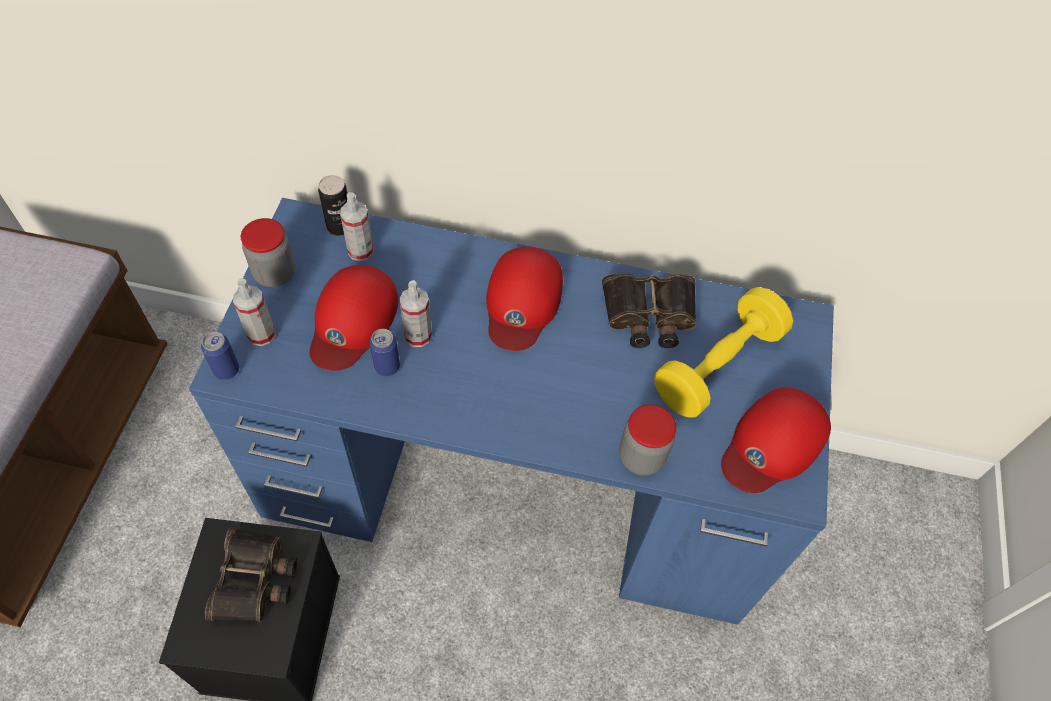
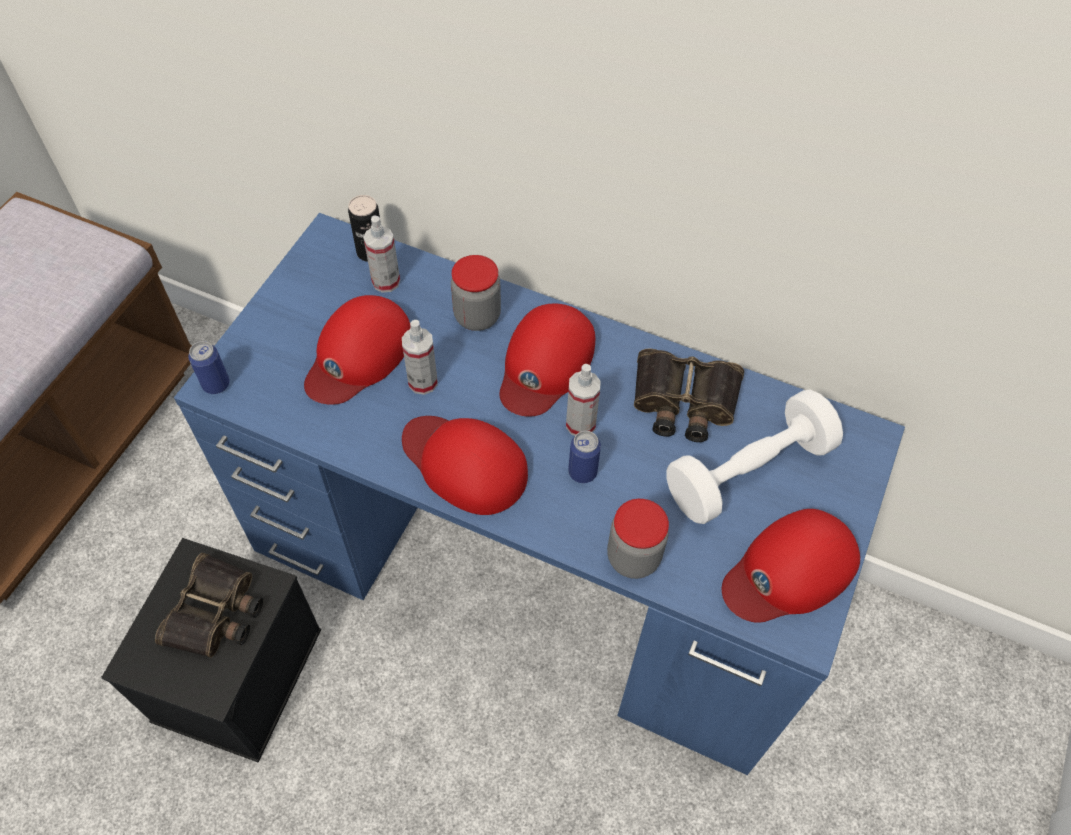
camera: 15 degrees right, 0 degrees up
(261, 334) = (261, 353): spray bottle -> spray bottle (580, 424)
(275, 274) = (291, 292): jar -> jar (477, 316)
(387, 366) = (382, 409): can -> can (582, 472)
(474, 402) = (464, 464): none -> red cap
(717, 366) = (748, 472): yellow dumbbell -> white dumbbell

